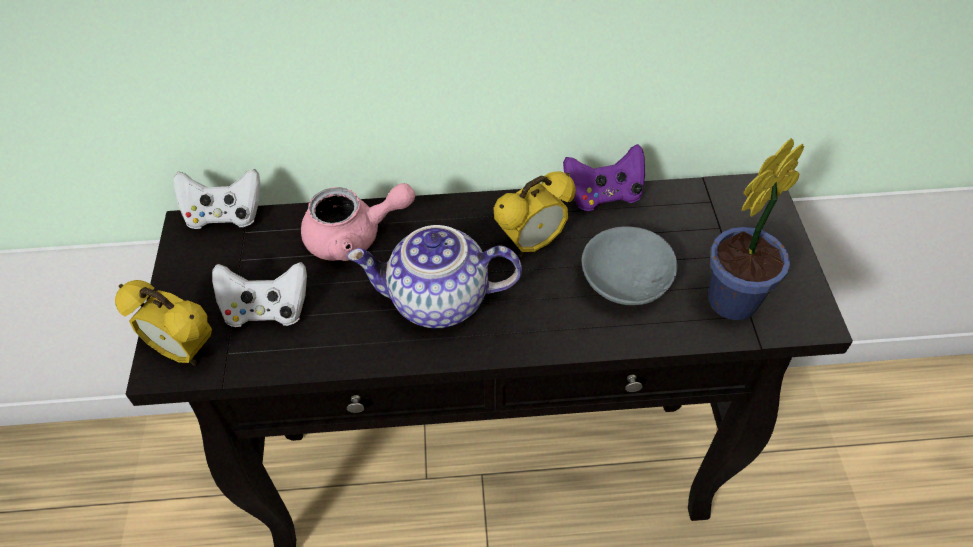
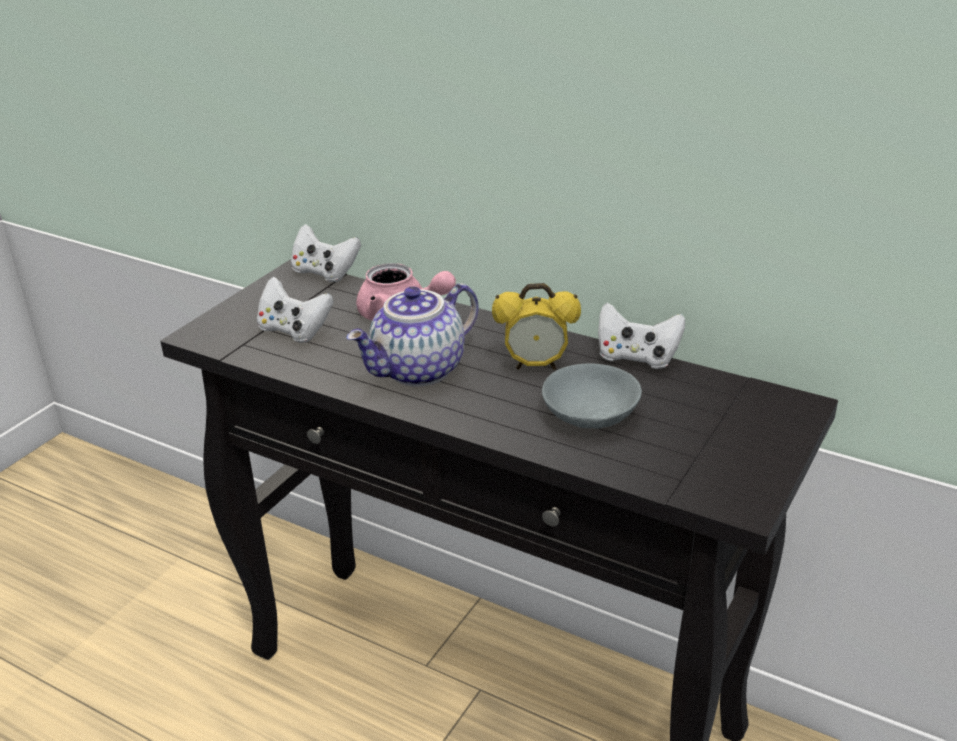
camera: 35 degrees right, 20 degrees down
(184, 351) = (218, 332): alarm clock -> none
(438, 302) = (419, 371): teapot -> teapot turned 75 degrees counterclockwise
(603, 195) = (637, 358): purple game controller -> white game controller
(737, 297) = (683, 463): potted plant -> none

